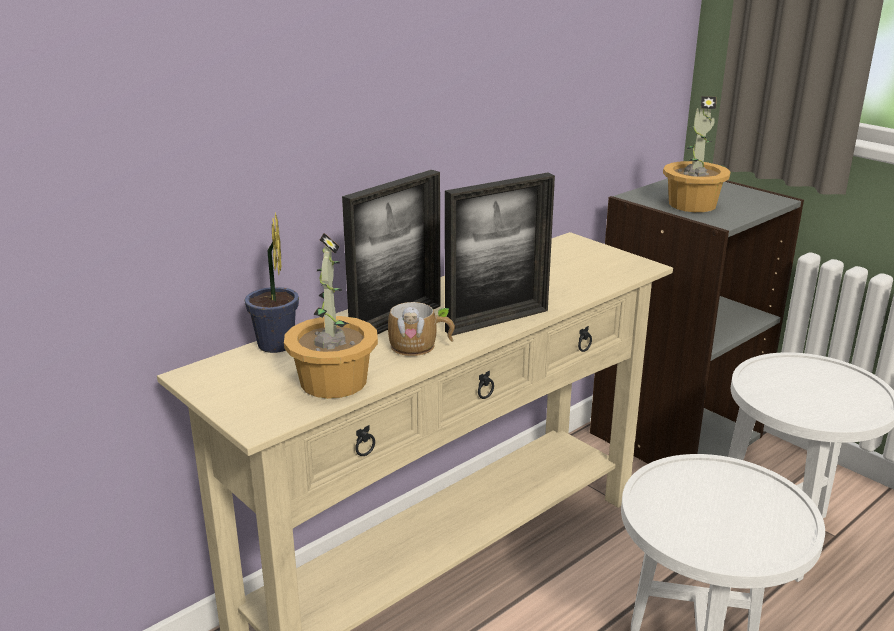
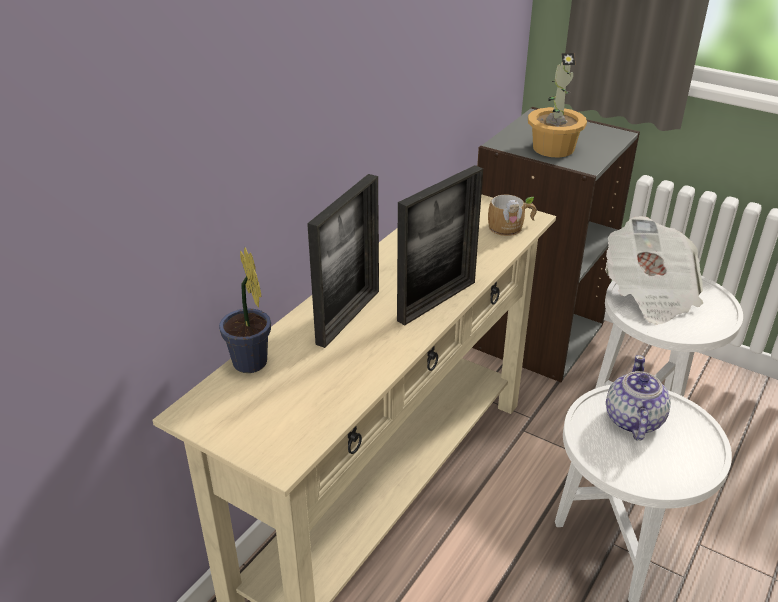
camera: 15 degrees left, 10 degrees up
(332, 381) = (324, 398): potted plant -> none
(421, 346) = (384, 342): mug -> mug (511, 227)
(712, 492) = (633, 420): none -> teapot
(788, 377) = (649, 293): none -> newspaper

